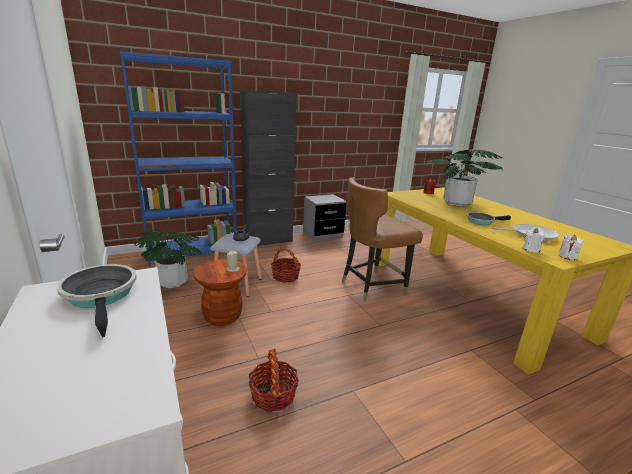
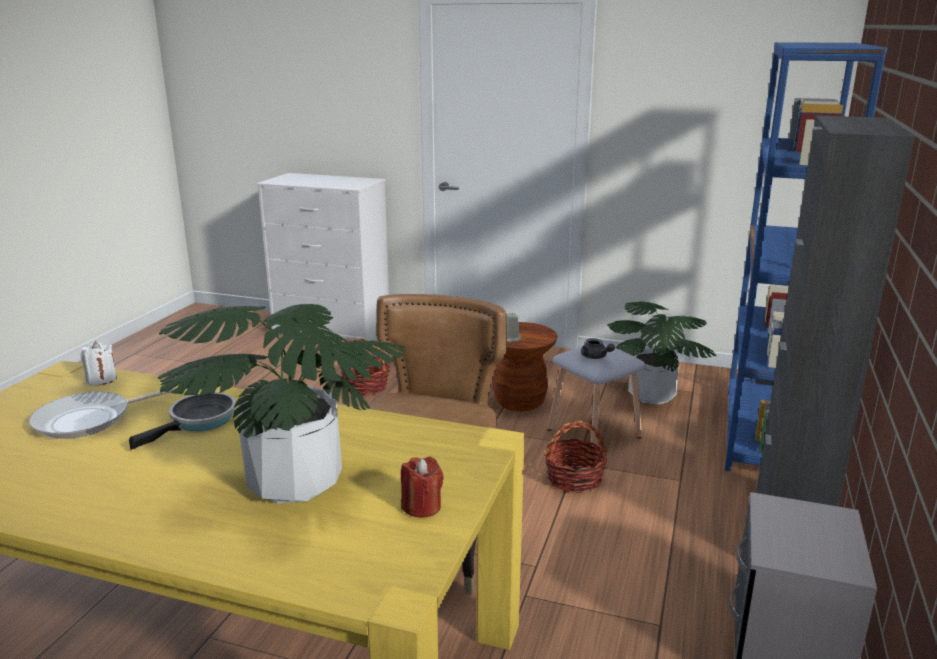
camera: 135 degrees right, 0 degrees up
(101, 296) = (347, 183): frying pan -> none
(567, 256) = (39, 388): white candle -> none

